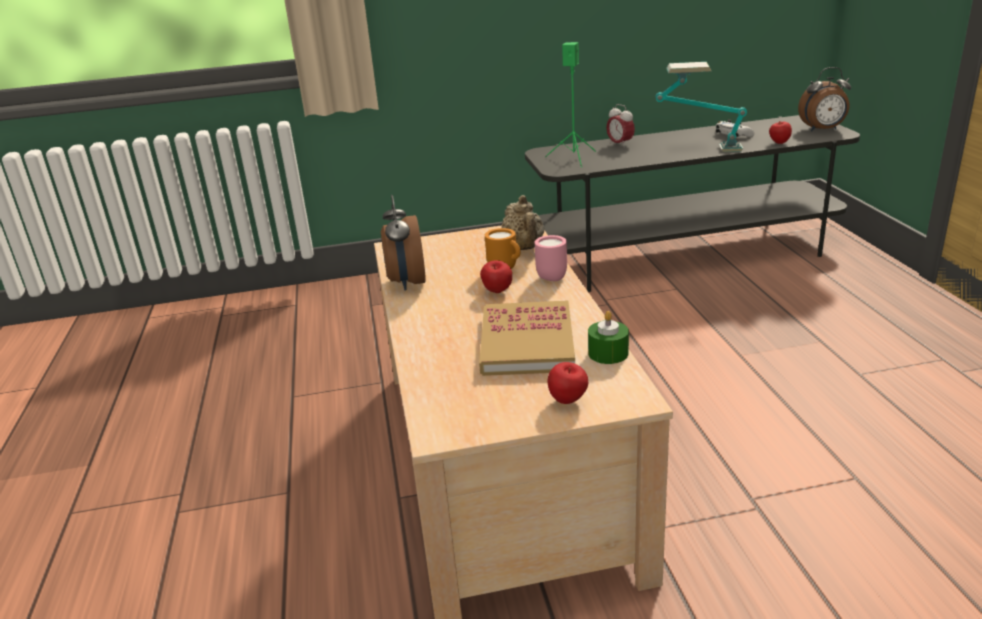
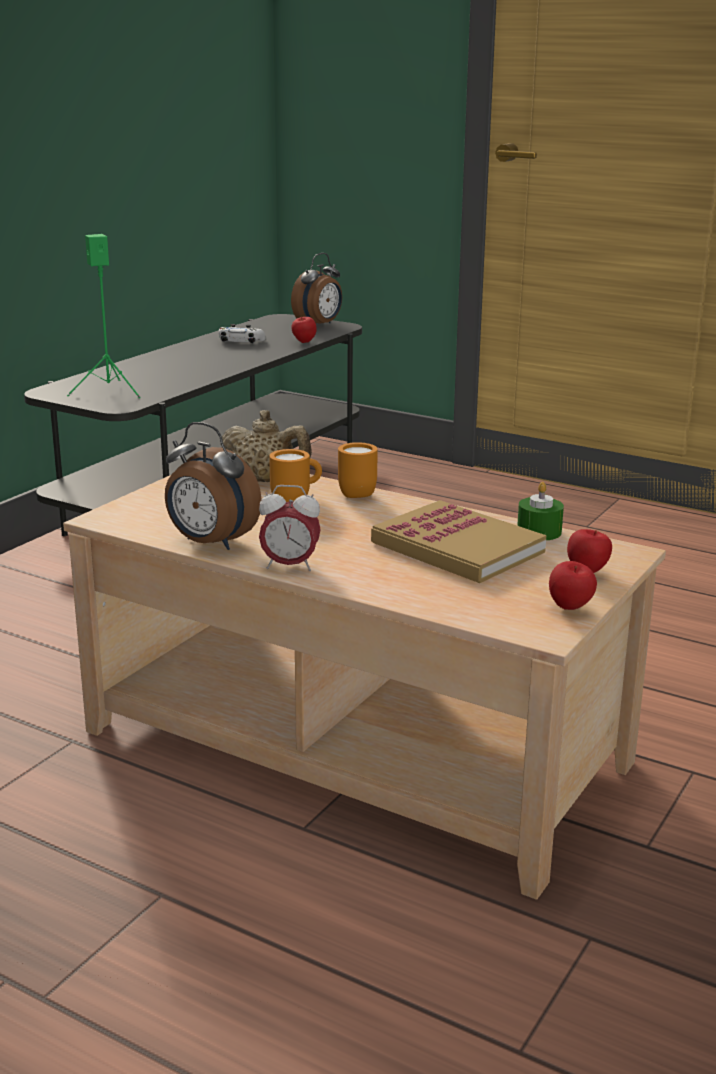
camera: 50 degrees left, 5 degrees down
(497, 292) = (333, 521): apple -> apple (570, 608)
(554, 276) = (355, 493): pink mug -> orange mug
(620, 144) = (134, 369): alarm clock -> alarm clock (290, 566)
(698, 150) = (235, 360): table lamp -> none

